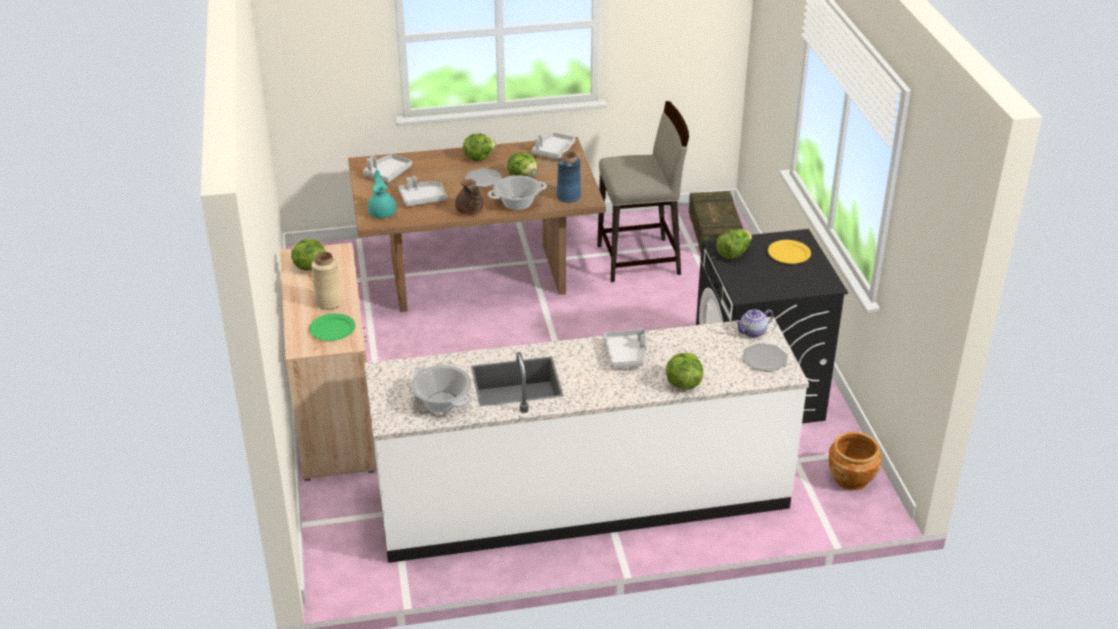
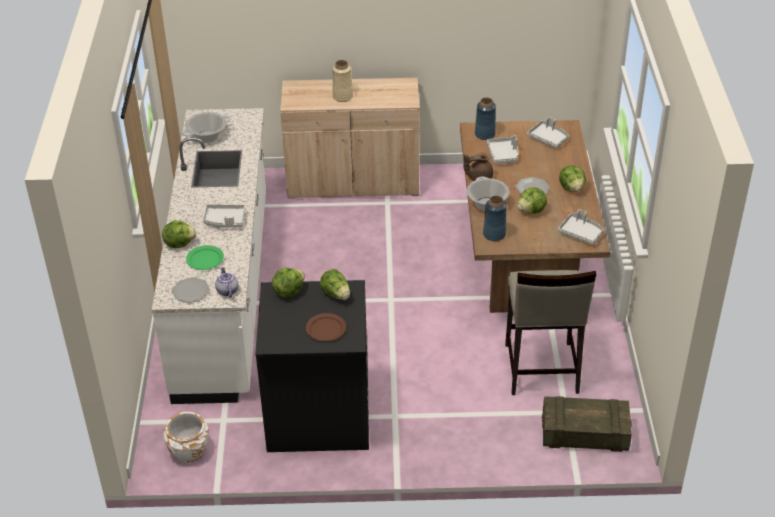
camera: 100 degrees right, 5 degrees up
(308, 267) = (389, 89): lettuce -> lettuce (288, 291)
(332, 329) = (309, 97): green plate -> green plate (205, 259)
(382, 212) = (485, 134): turquoise teapot -> blue vase
(788, 254) = (326, 329): yellow plate -> brown plate
(851, 478) = (189, 450): brown planter -> white planter

